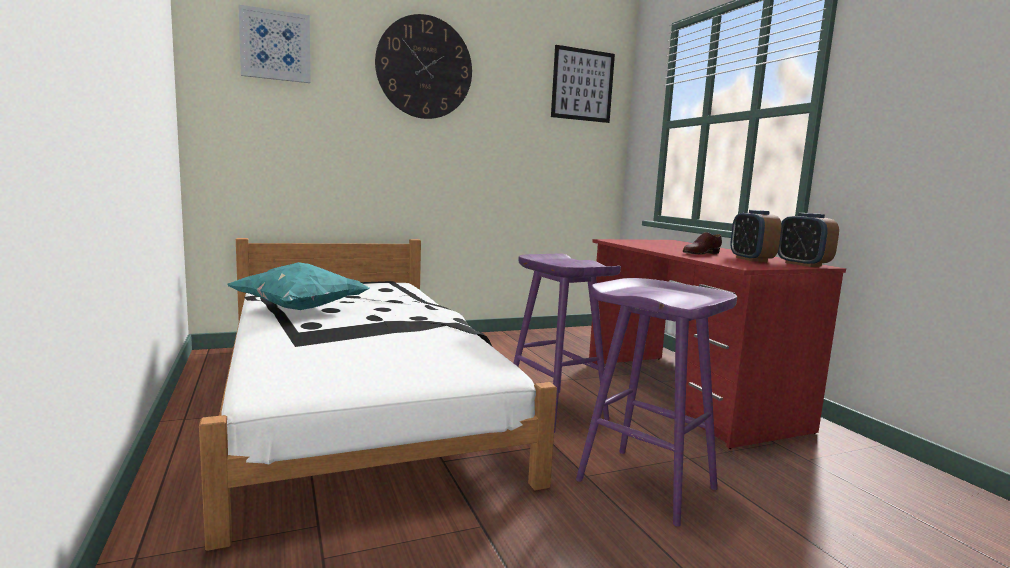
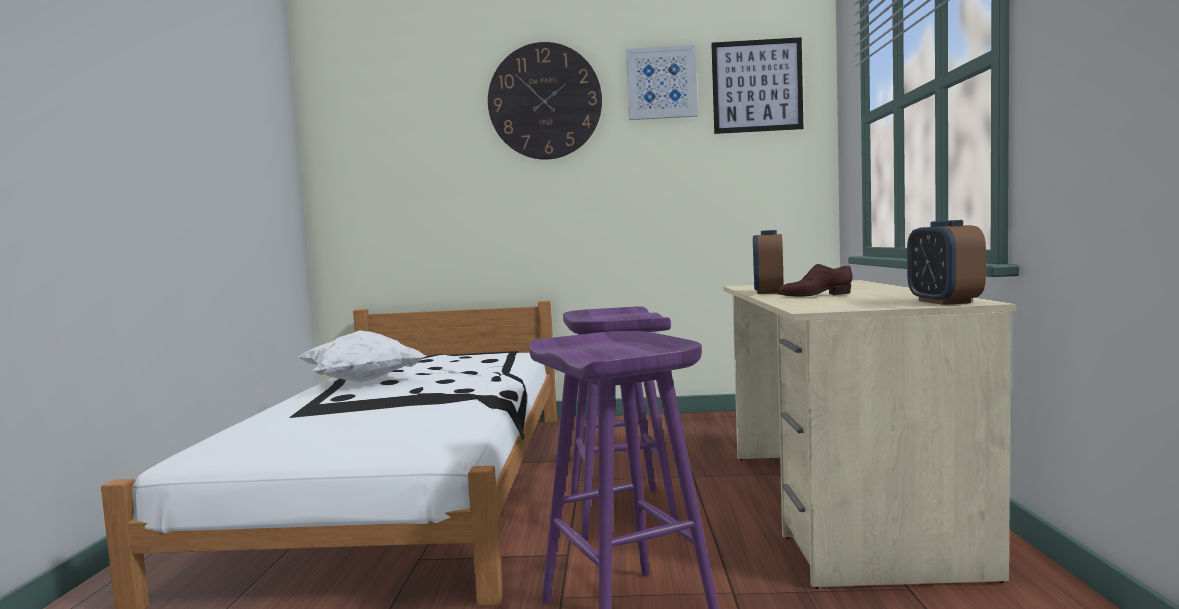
camera: 25 degrees right, 5 degrees down
(275, 45) = (386, 107): picture -> picture (661, 83)
(301, 309) = (363, 381): turquoise pillow -> white pillow
(686, 394) = (840, 507): red desk -> beige desk
(751, 259) = (873, 299): alarm clock -> alarm clock (768, 292)

